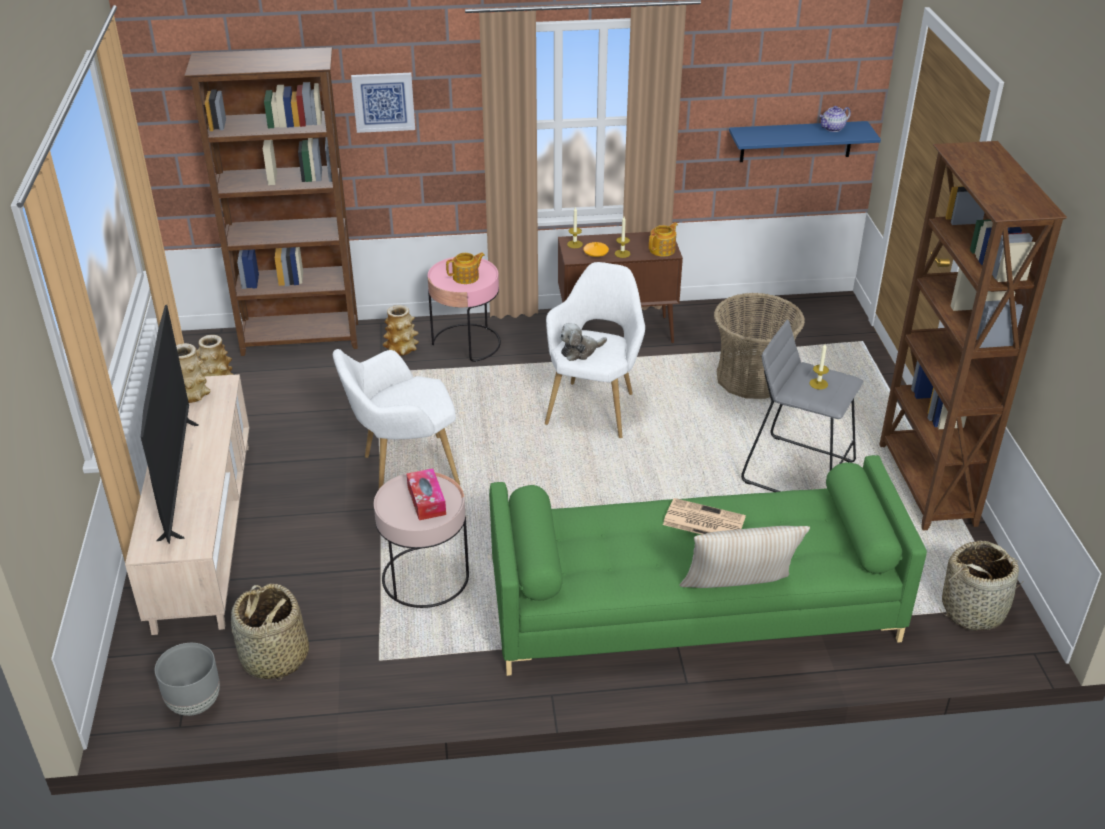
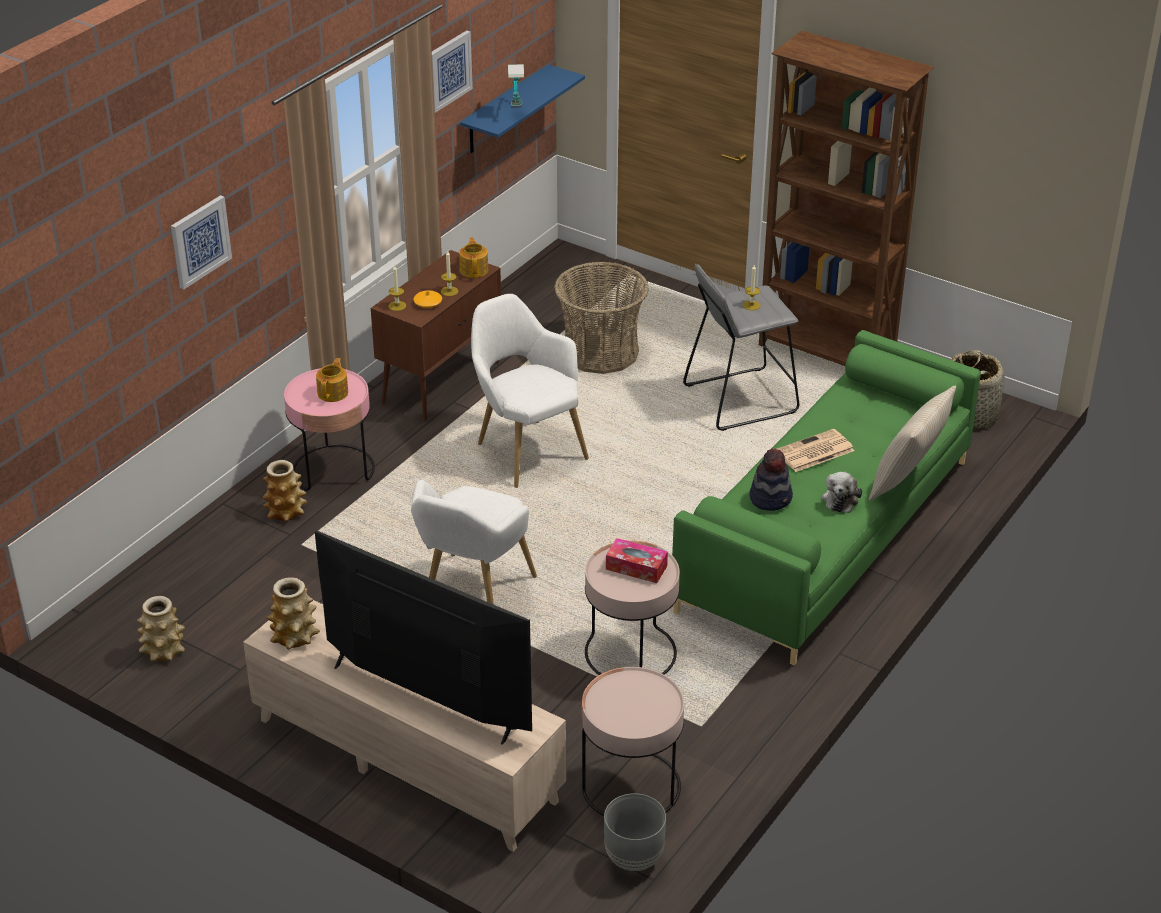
camera: 50 degrees left, 0 degrees up
(274, 658) = (631, 786): basket -> pink side table
(301, 340) = (176, 565): brown bookcase -> none
(580, 351) = (531, 393): plush toy -> plush toy (840, 498)
(612, 529) = (771, 498): none -> hat
(721, 74) = (449, 70): none -> picture
(779, 139) = (516, 113): none -> table lamp
(833, 128) = (537, 83): teapot -> none

